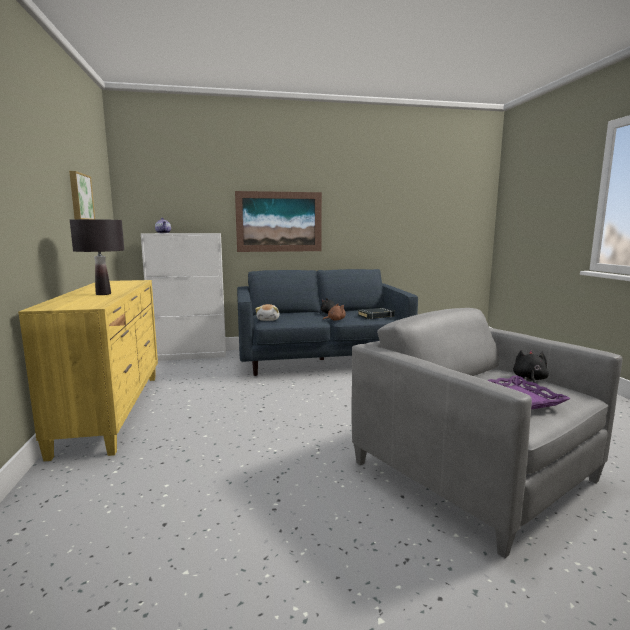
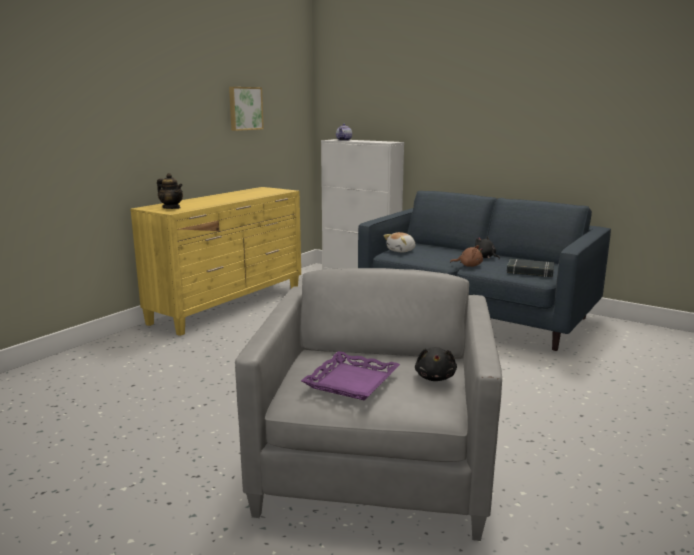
camera: 45 degrees right, 5 degrees up
(78, 304) = (171, 208): none -> teapot
(103, 294) = (214, 201): black table lamp -> none
(279, 222) = (471, 130): picture -> none
(529, 379) = (435, 377): black plush toy -> black plush toy turned 120 degrees clockwise

